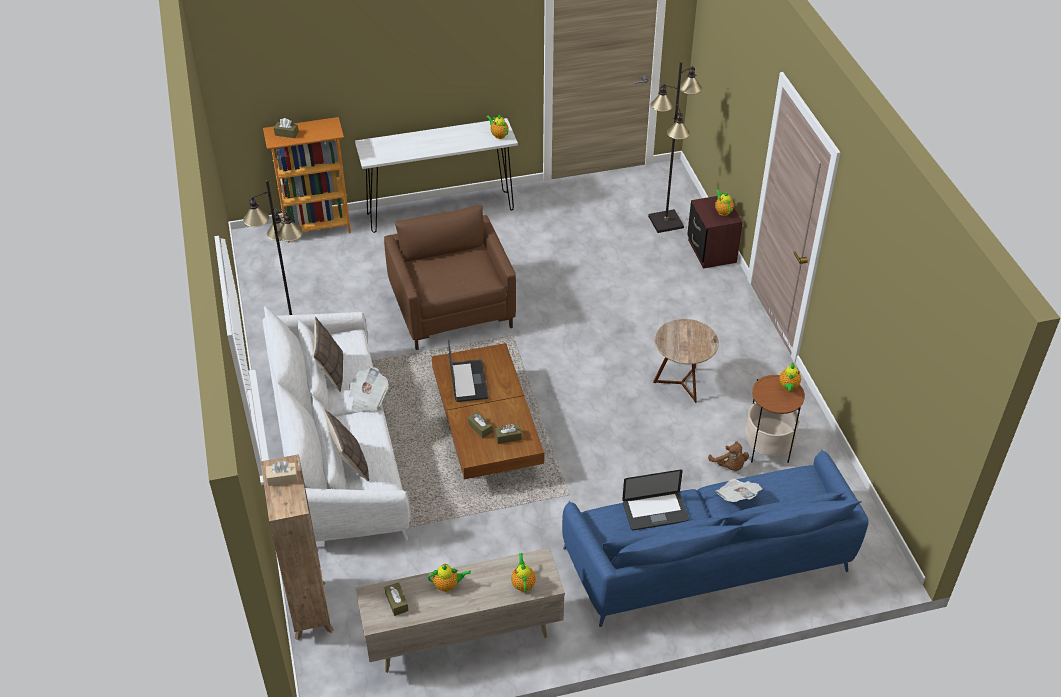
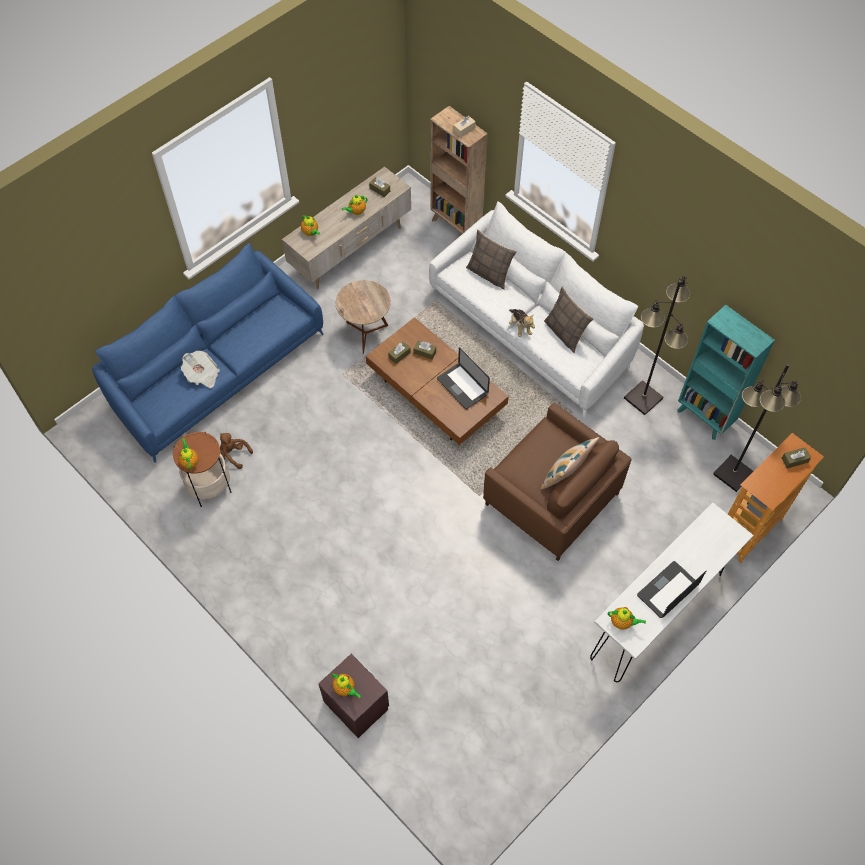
camera: 150 degrees right, 15 degrees up
(261, 308) = (704, 417): none -> turquoise bookcase
(368, 398) = (520, 327): newspaper -> plush toy
(446, 255) = (565, 476): none -> pillow
(655, 512) = (256, 336): laptop -> laptop (667, 590)
(666, 222) = (424, 727): black floor lamp -> black floor lamp (732, 473)
(681, 384) = (307, 516): brown side table -> brown side table (365, 333)

